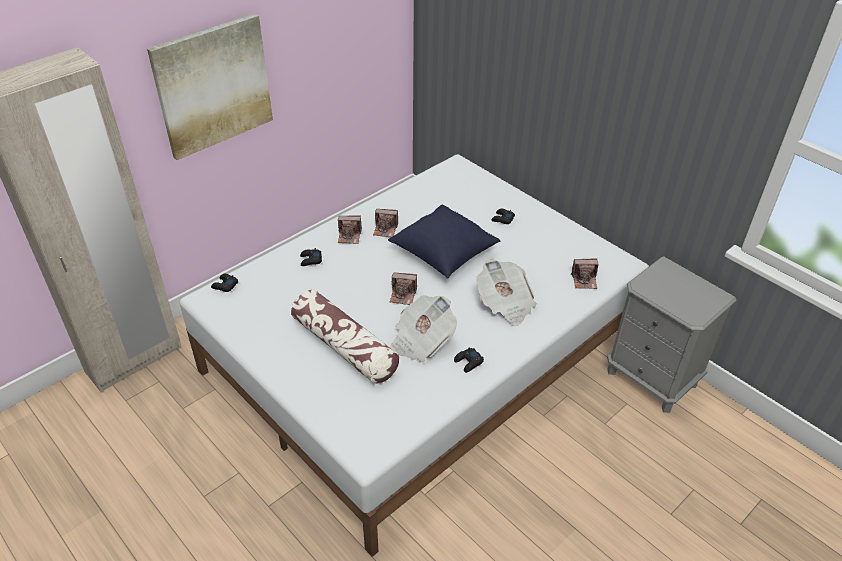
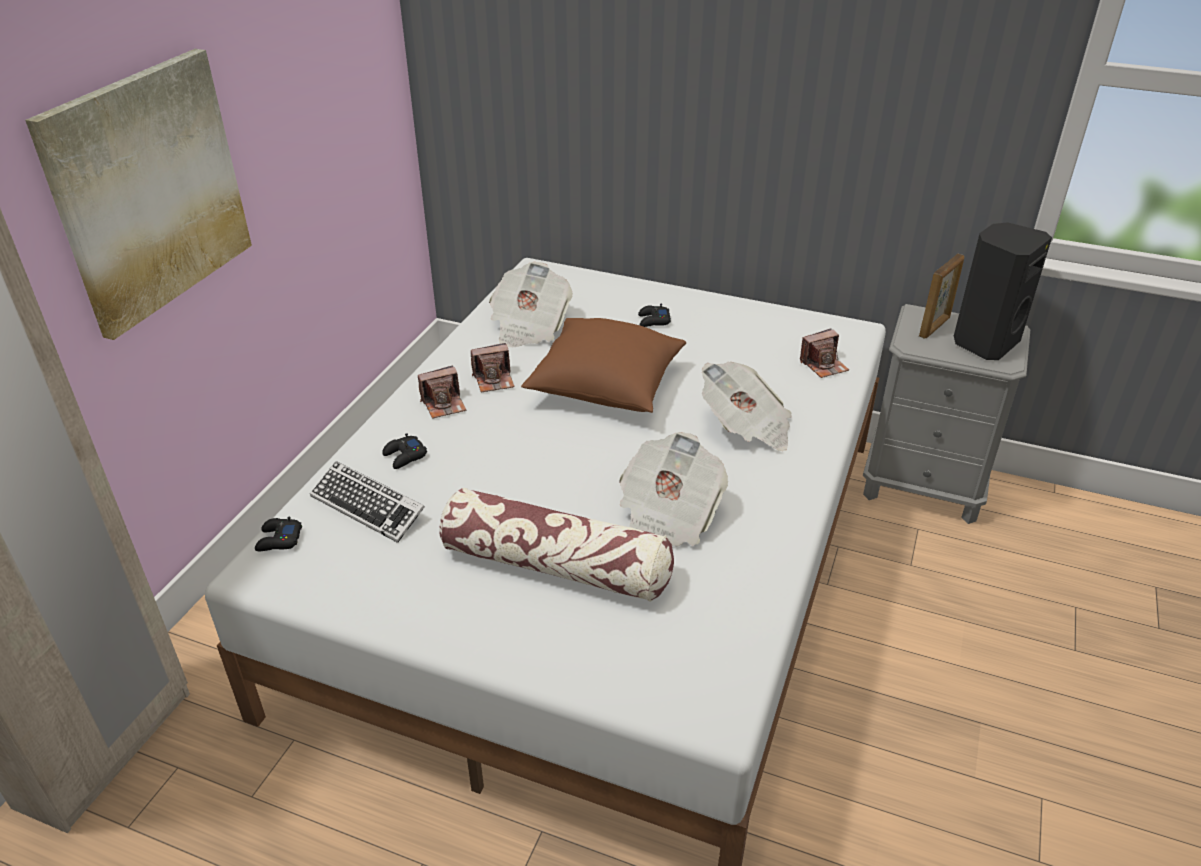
camera: 25 degrees left, 5 degrees down
(275, 282) = (368, 507): none -> keyboard
(403, 295) = (590, 461): camera -> none
(427, 201) = (529, 326): none -> newspaper
(443, 253) = (605, 387): blue pillow -> brown pillow
(468, 362) = (759, 522): black game controller -> none
(668, 278) = (934, 327): none -> picture frame
(692, 299) = (984, 343): none -> black speaker

